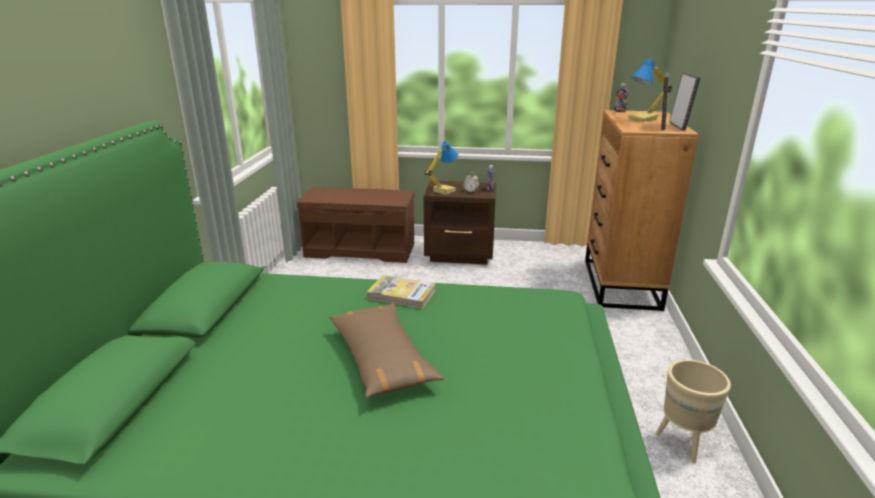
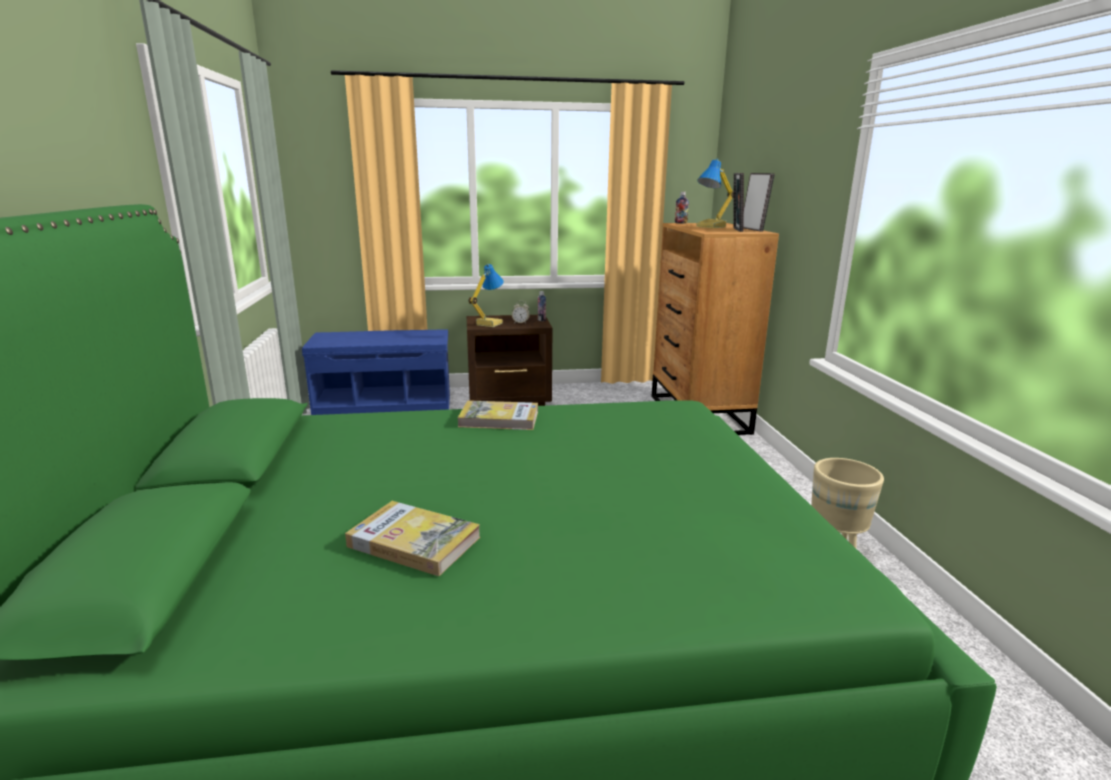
camera: 15 degrees left, 5 degrees down
(286, 402) = (414, 542): none -> book
(361, 249) = (386, 406): brown bench -> blue bench
(382, 359) = (514, 482): brown pillow -> none

